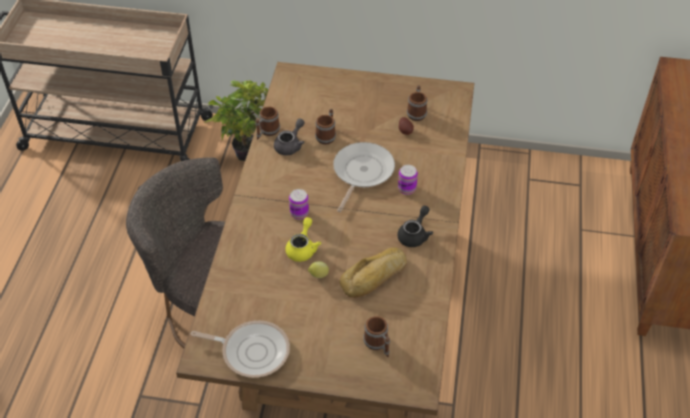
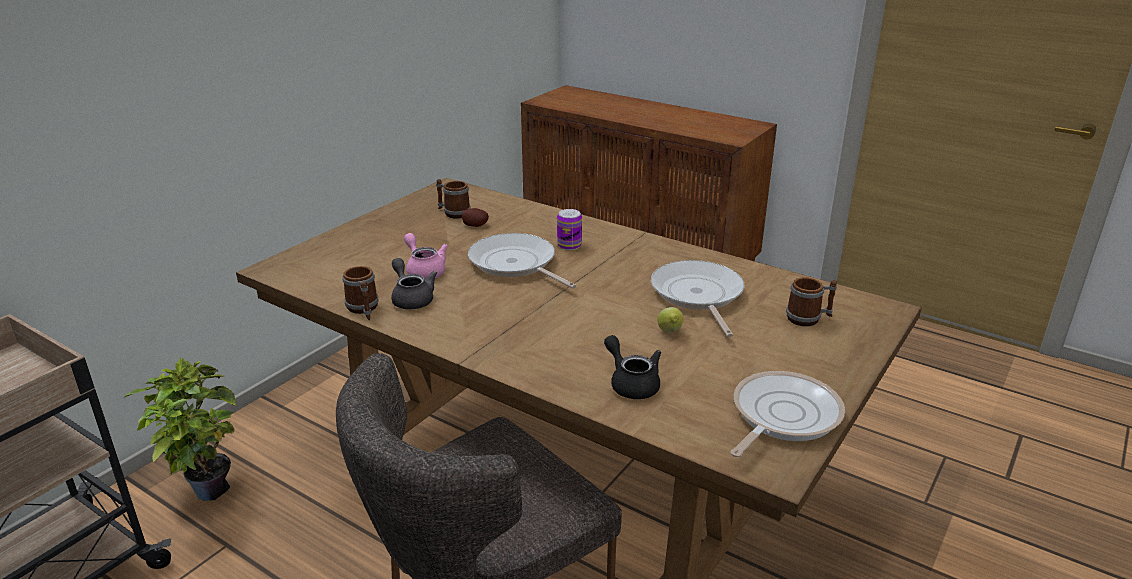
camera: 65 degrees left, 20 degrees down
(299, 213) = (545, 320): can -> none
(302, 248) = (612, 332): yellow teapot -> none
(327, 135) = (424, 270): mug -> pink teapot
(375, 277) = (697, 295): bread -> frying pan
(415, 235) = (646, 257): black teapot -> black teapot (631, 383)

